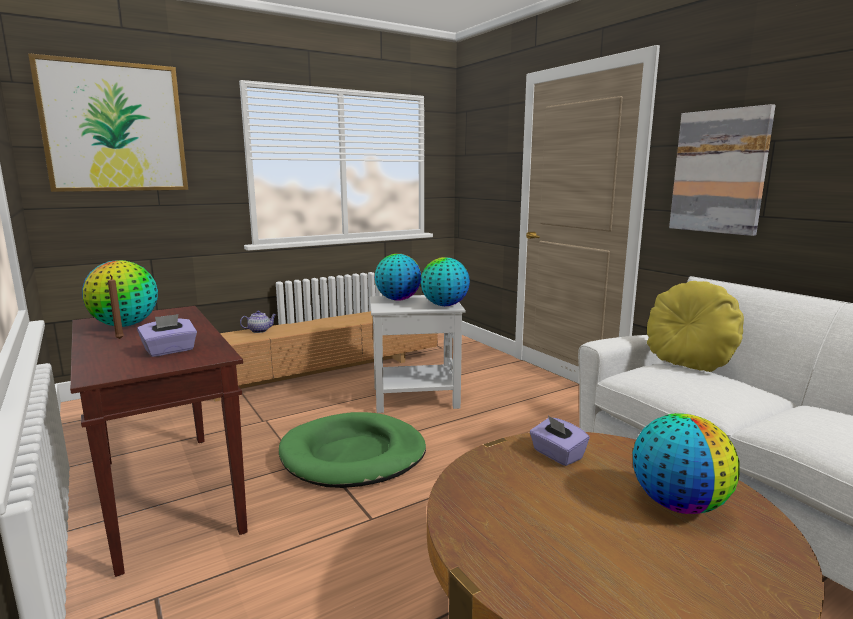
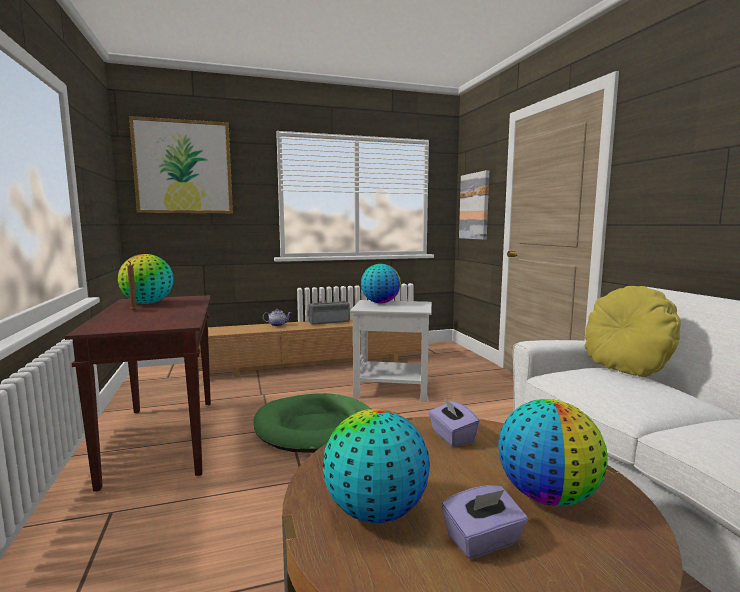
camera: 15 degrees right, 5 degrees down
(170, 351) = (156, 319): purple tissue box -> purple tissue box (483, 541)
(321, 322) = (329, 322): none -> radio
(444, 305) = (415, 308): globe -> globe (375, 512)
(719, 172) = (674, 183): picture -> picture (475, 206)

